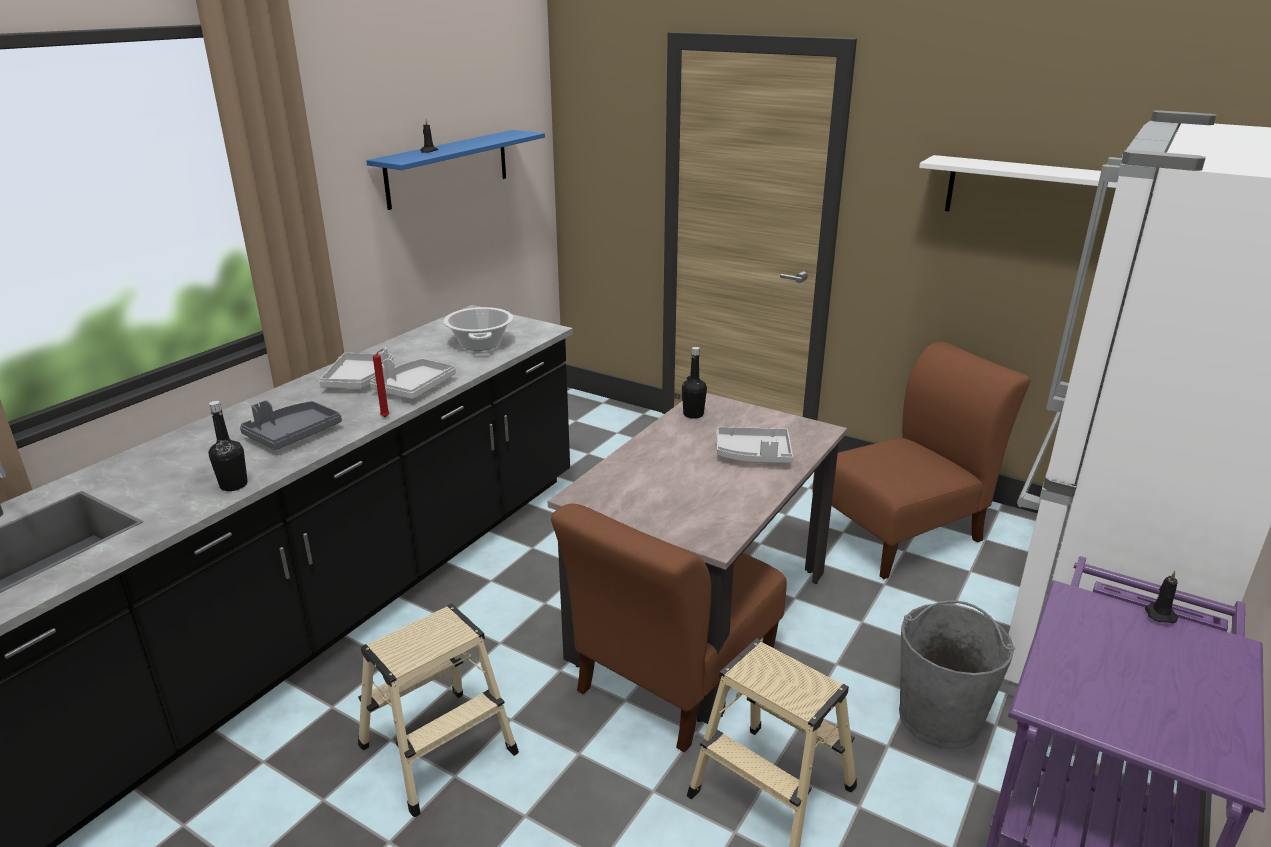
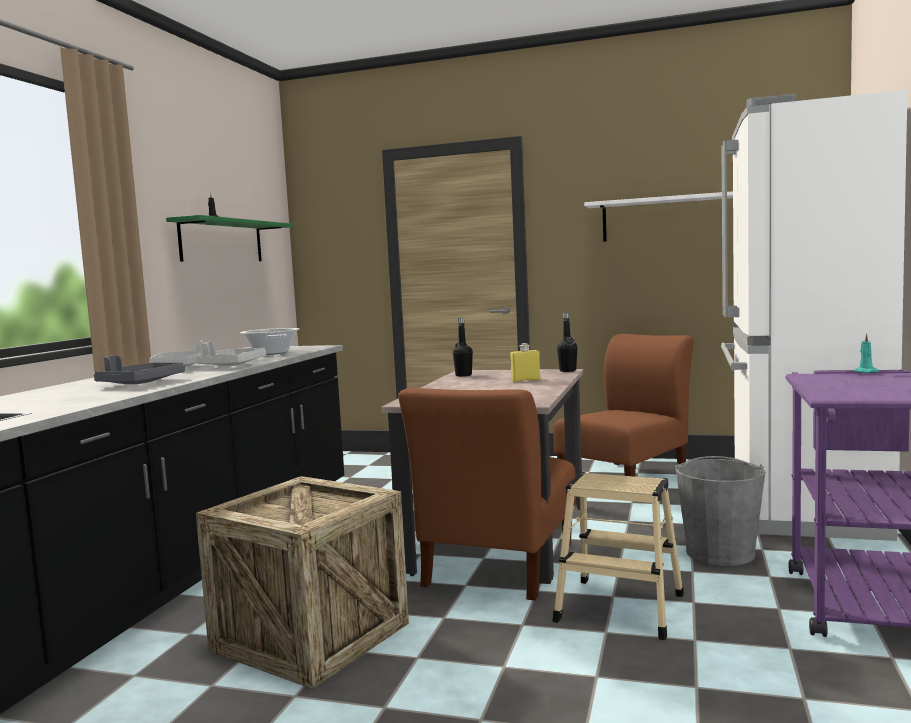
camera: 15 degrees left, 20 degrees down
(234, 485) = (107, 397): black bottle -> black bottle (567, 371)
(386, 417) = (221, 373): red candle -> none
(438, 747) = (311, 637): beige step ladder -> crate
(448, 168) = (222, 241): blue shelf -> green shelf
(753, 455) = (525, 380): grey tray -> yellow bottle
(1159, 614) = (865, 372): black candle -> turquoise candle

